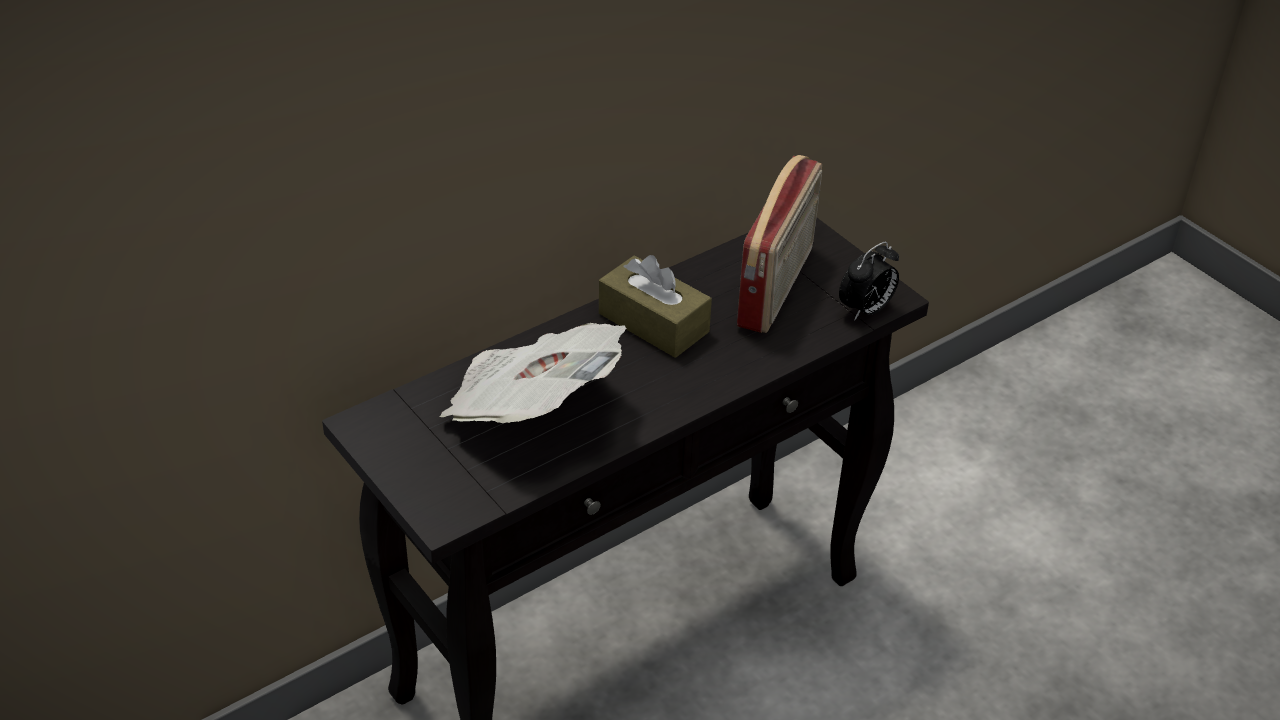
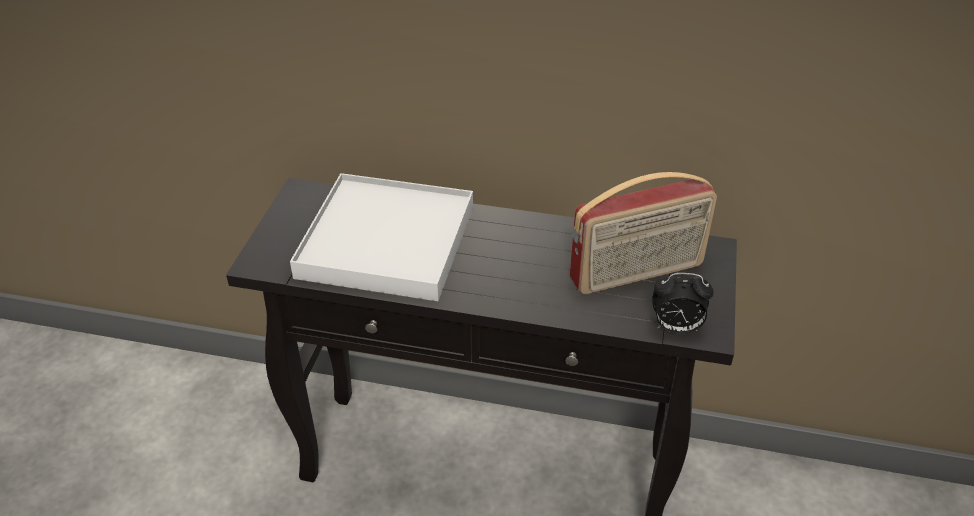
camera: 50 degrees right, 0 degrees up
(532, 408) = (386, 241): newspaper -> white tray
(653, 323) = (527, 243): brown tissue box -> none

